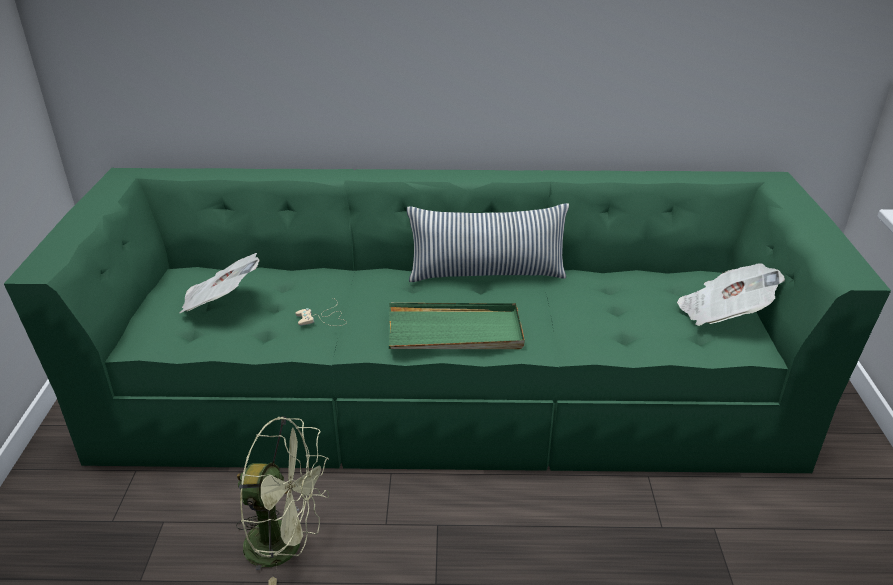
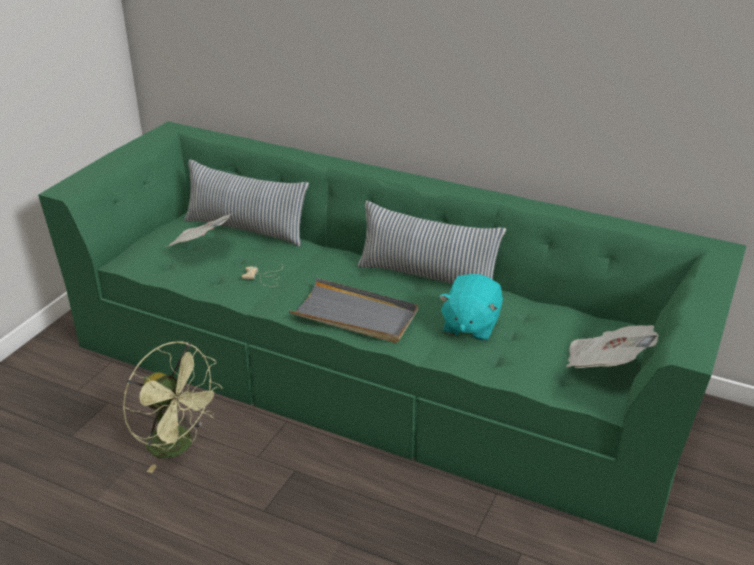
camera: 25 degrees right, 0 degrees up
(256, 272) = (246, 229): none -> pillow
(455, 332) = (355, 315): green tray -> grey tray
(573, 311) = (470, 325): none -> turquoise plush toy

